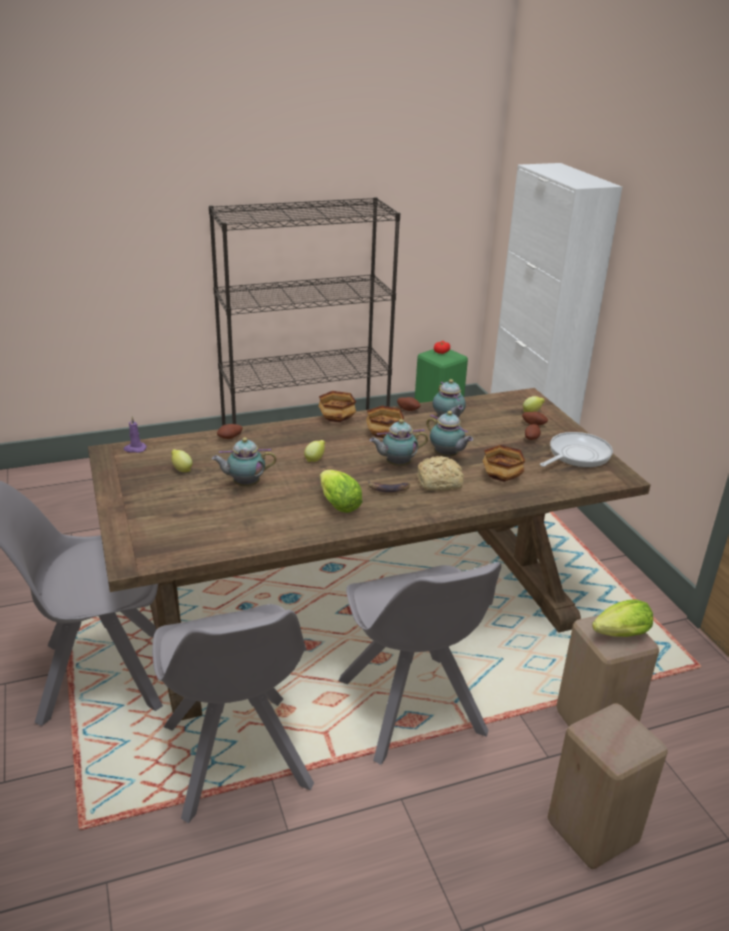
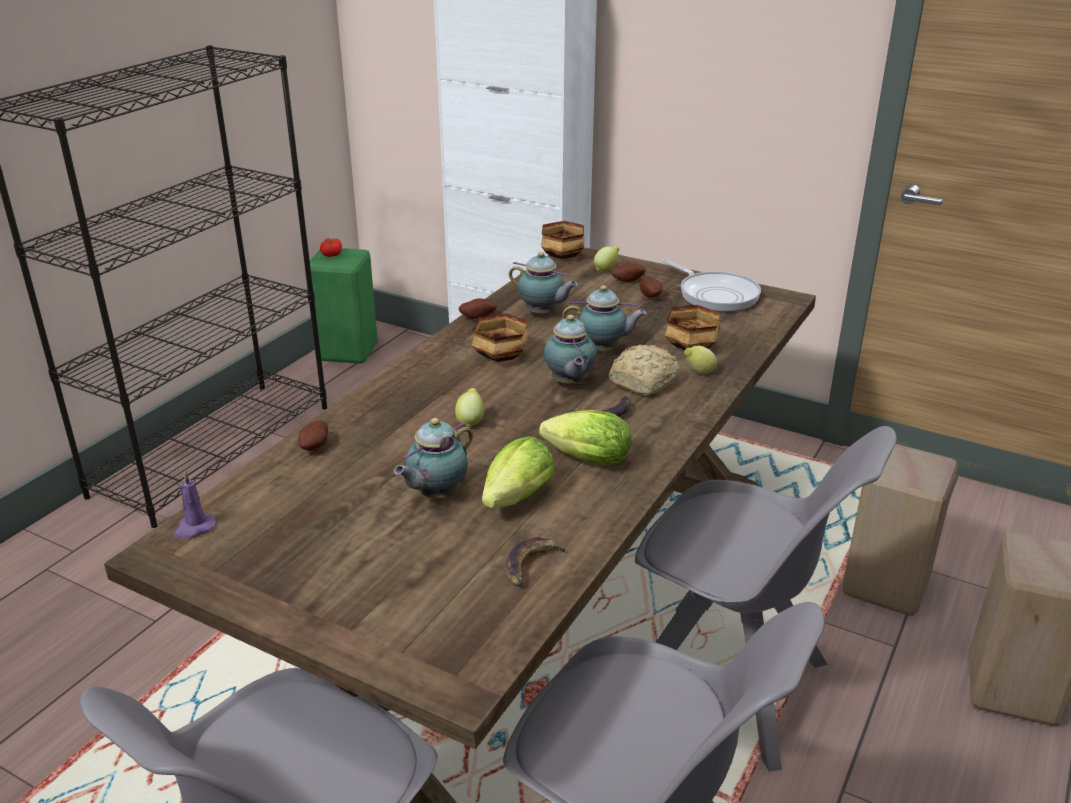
camera: 40 degrees left, 0 degrees up
(181, 469) = (317, 520): lemon -> lemon (698, 372)
(233, 535) = (532, 565): none -> banana
(337, 419) = (416, 362): bowl -> bowl (564, 256)
(396, 464) = (569, 383): teapot -> teapot turned 45 degrees counterclockwise
(576, 455) = (715, 295): frying pan -> frying pan turned 135 degrees clockwise
(618, 635) = (918, 467): lettuce -> lettuce (514, 501)

